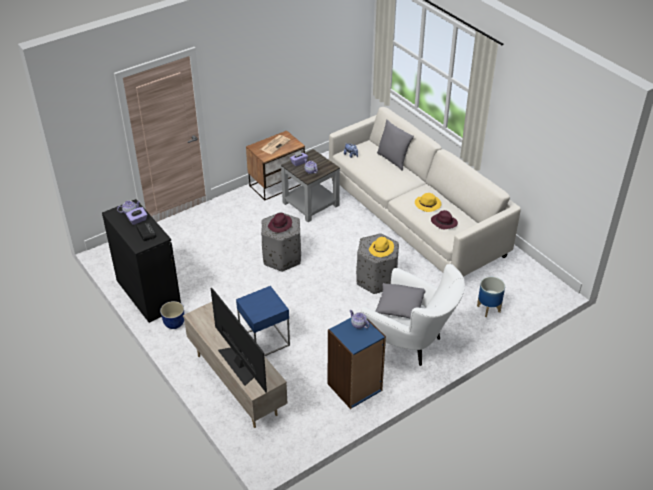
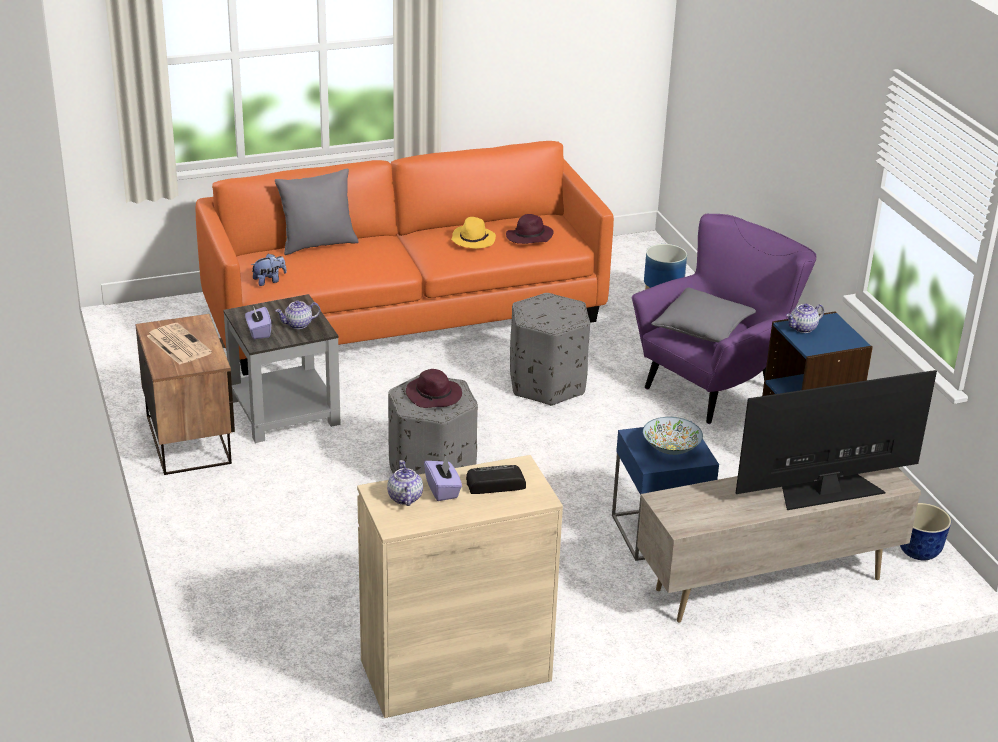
camera: 75 degrees left, 10 degrees down
(148, 293) = (455, 670): black cabinet -> beige cabinet
(174, 324) = (570, 644): planter -> planter (919, 552)
(261, 305) = (671, 448): none -> bowl
(381, 249) = (561, 309): yellow hat -> none
(410, 343) = (716, 385): white armchair -> purple armchair
(415, 219) = (405, 314): white sofa -> orange sofa

